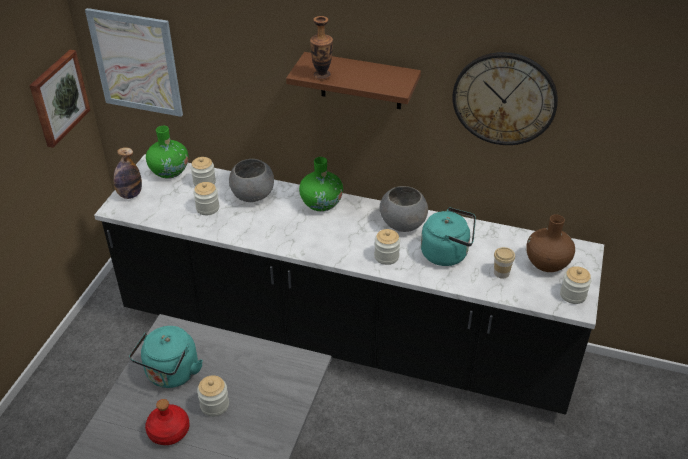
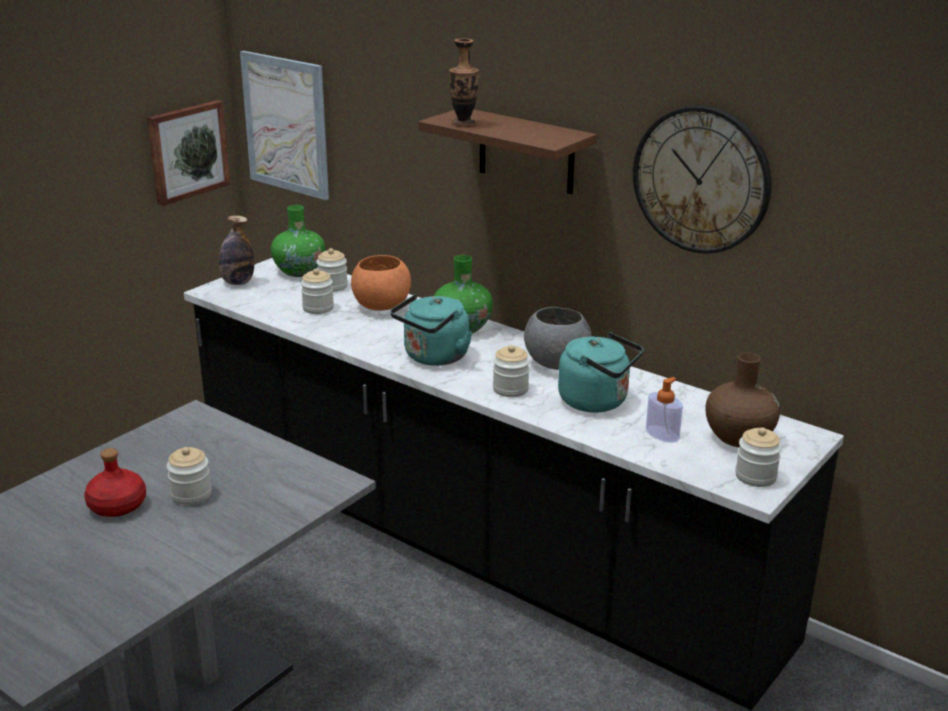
camera: 20 degrees right, 15 degrees down
(171, 374) = (163, 455): turquoise kettle -> turquoise kettle (433, 358)
(253, 196) = (382, 307): grey bowl -> orange bowl
(501, 273) = (662, 434): cup -> soap dispenser

